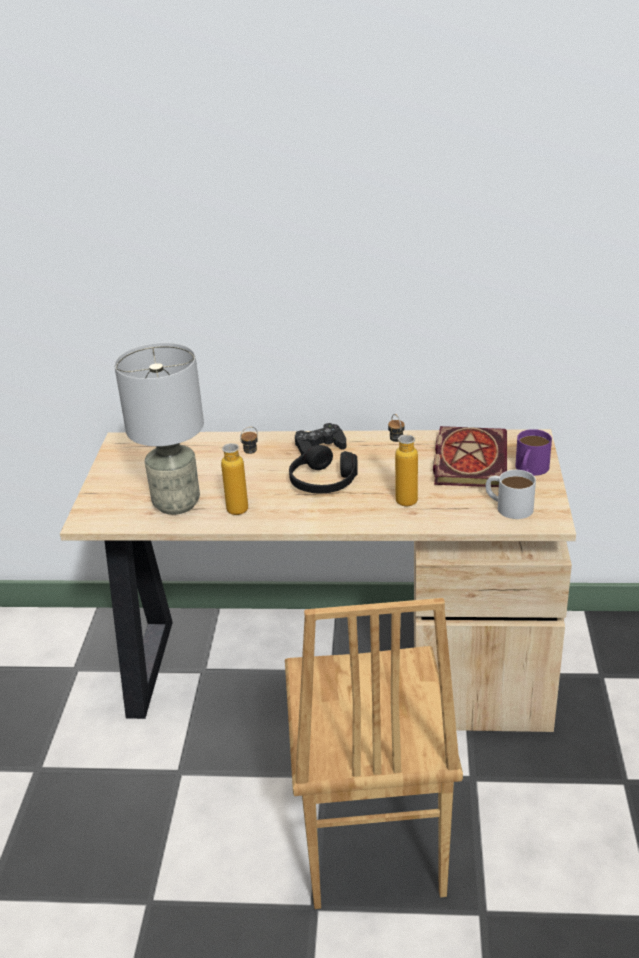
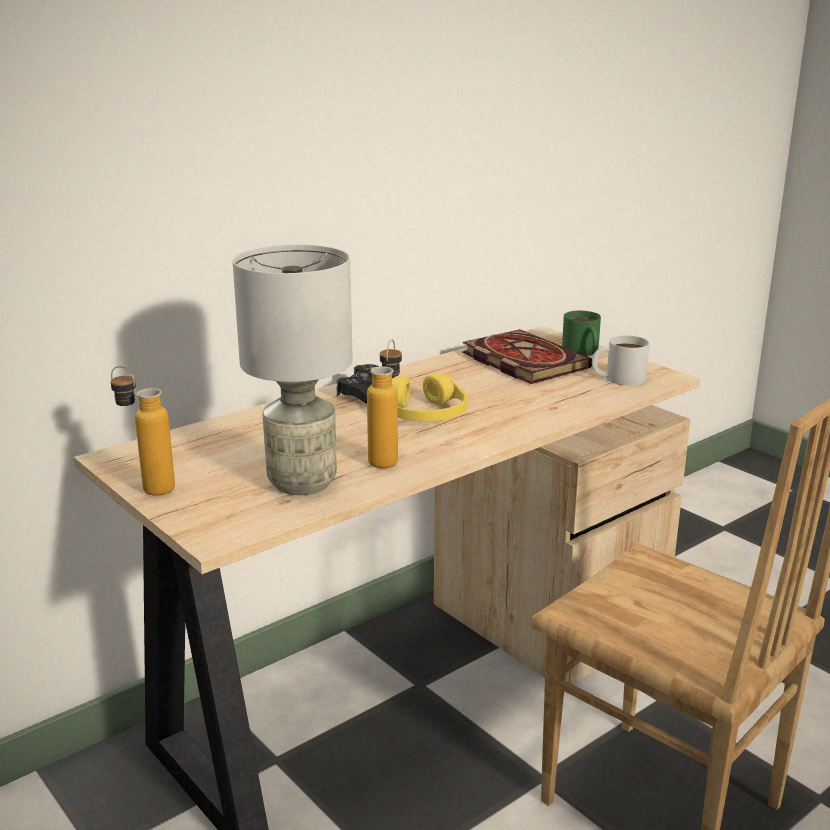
camera: 45 degrees left, 10 degrees down
(323, 481) = (425, 414): black headphones -> yellow headphones
(402, 496) = (520, 401): bottle -> bottle (148, 487)
(530, 470) = (583, 353): purple mug -> green mug

